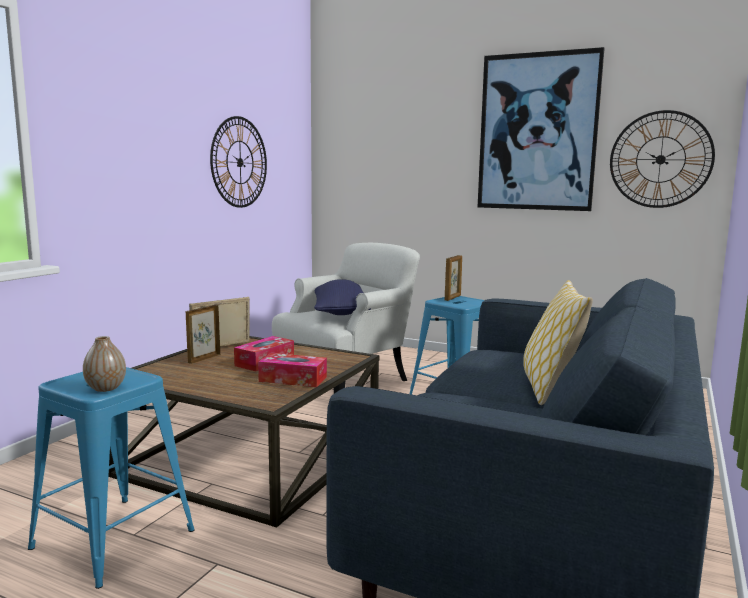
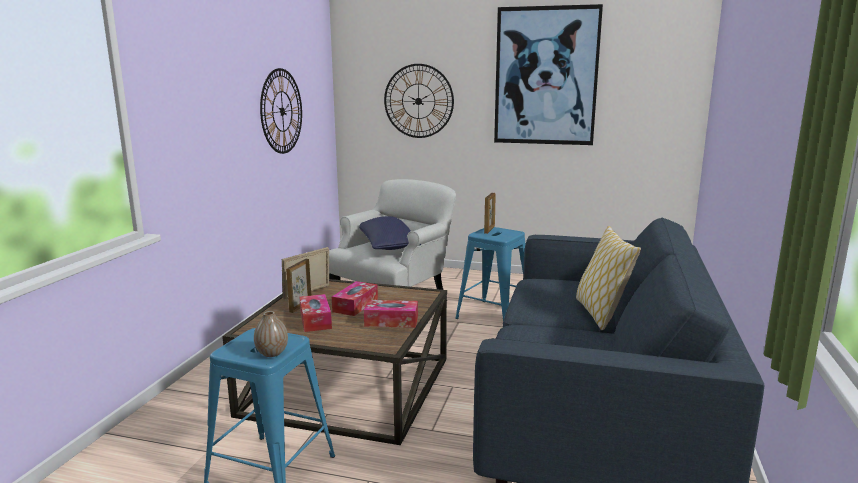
camera: 10 degrees left, 5 degrees up
(210, 372) = (315, 320): none -> tissue box
(660, 159) = (649, 101): wall clock -> wall clock (418, 101)

